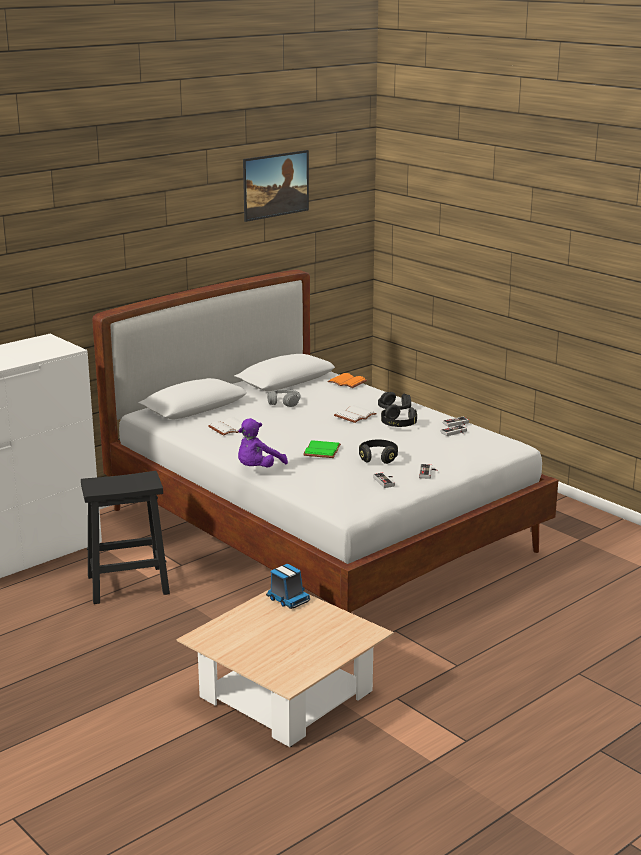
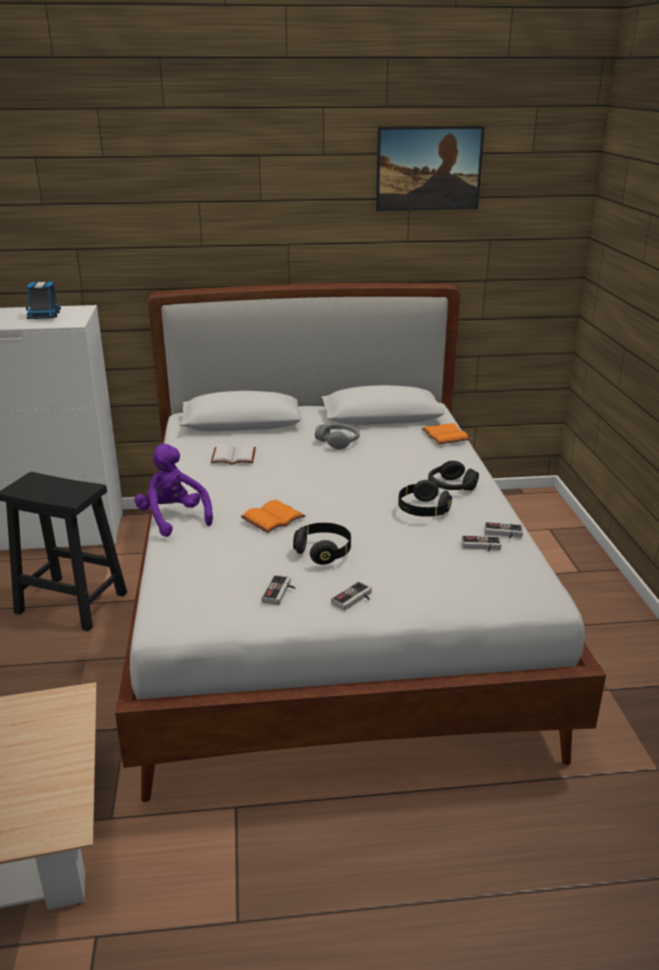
camera: 35 degrees right, 5 degrees up
(258, 469) = (173, 518): purple plush toy -> purple plush toy turned 75 degrees clockwise
(287, 599) = (62, 712): toy truck -> toy truck (44, 315)
(323, 451) = (273, 519): green book -> orange book
(355, 416) = (387, 482): white book -> none

